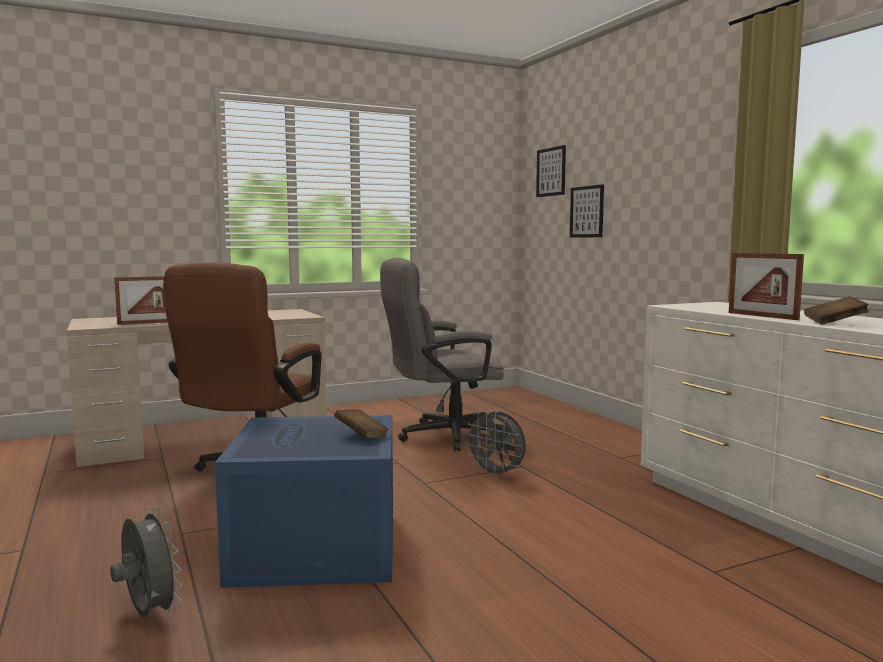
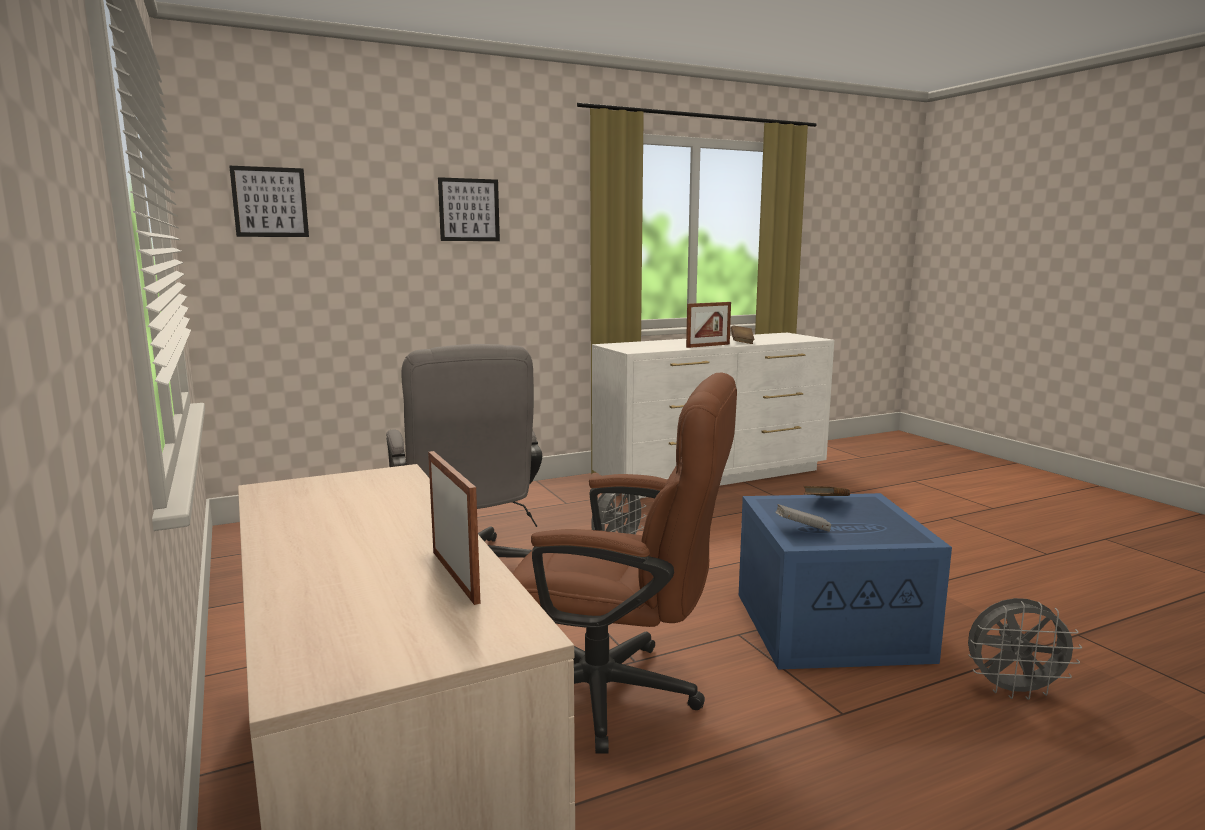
camera: 90 degrees left, 5 degrees up
(148, 615) = (1013, 691): grey fan -> grey fan turned 135 degrees counterclockwise
(290, 423) = (801, 530): none -> grey book
(587, 211) = (362, 262): picture -> picture (469, 210)

